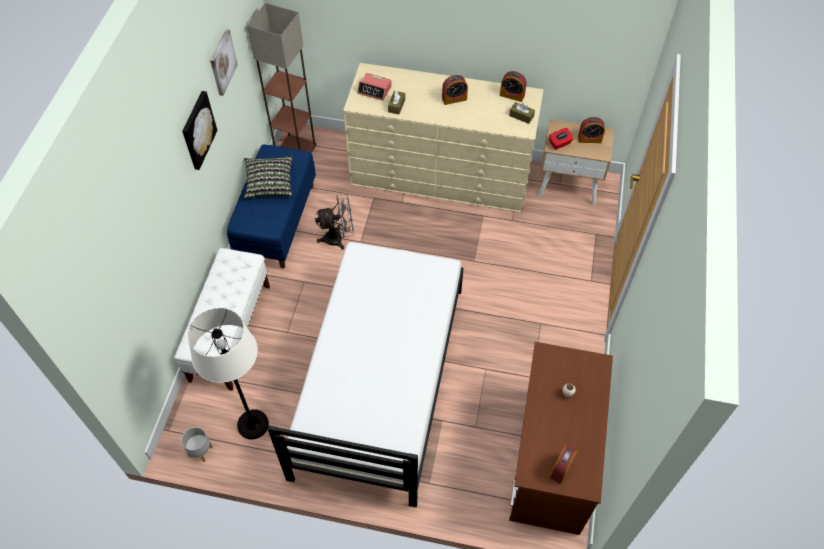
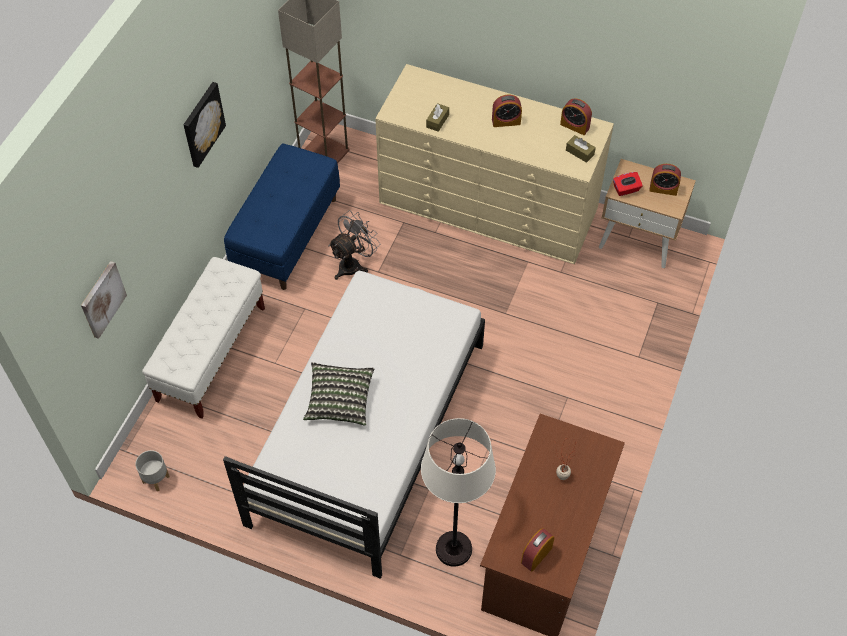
camera: 10 degrees right, 0 degrees up
(222, 62) = (242, 50): picture -> picture (102, 299)
(253, 424) = (218, 459): white floor lamp -> white floor lamp (453, 548)
(269, 183) = (282, 190): pillow -> pillow (339, 400)
(338, 238) = (353, 264): grey fan -> grey fan turned 45 degrees counterclockwise
(375, 90) = (416, 99): alarm clock -> none

